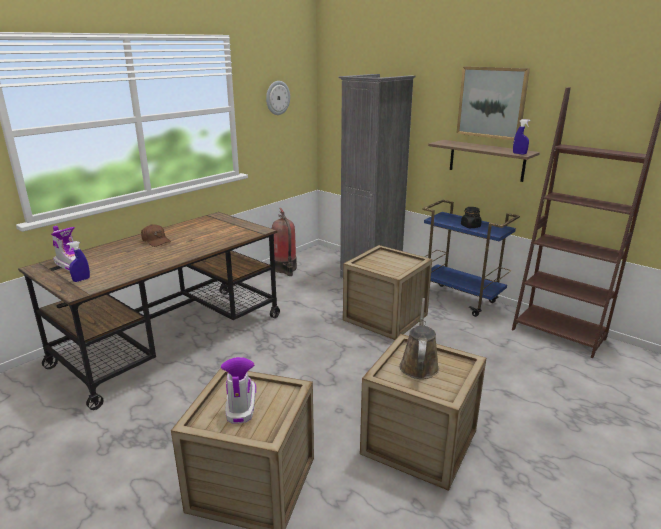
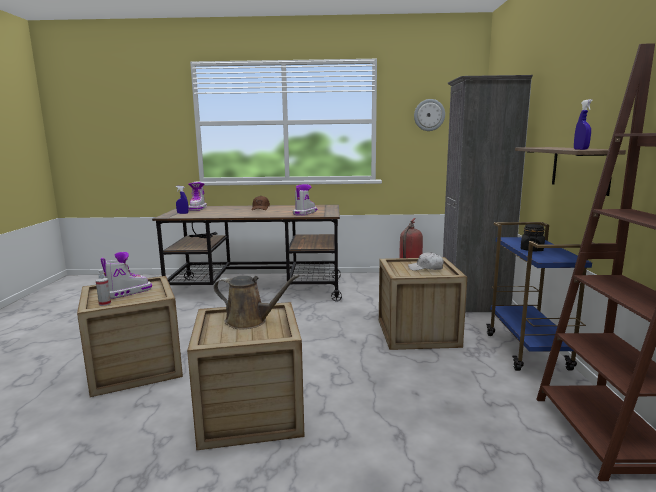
camera: 50 degrees right, 10 degrees down
(230, 234) = (304, 213): none -> boot
(262, 428) = (105, 304): none -> spray bottle
(390, 260) = (426, 268): none -> white cap
(419, 365) = (250, 321): brown watering can -> brown watering can turned 45 degrees clockwise
(492, 102) = (588, 90): picture -> none

